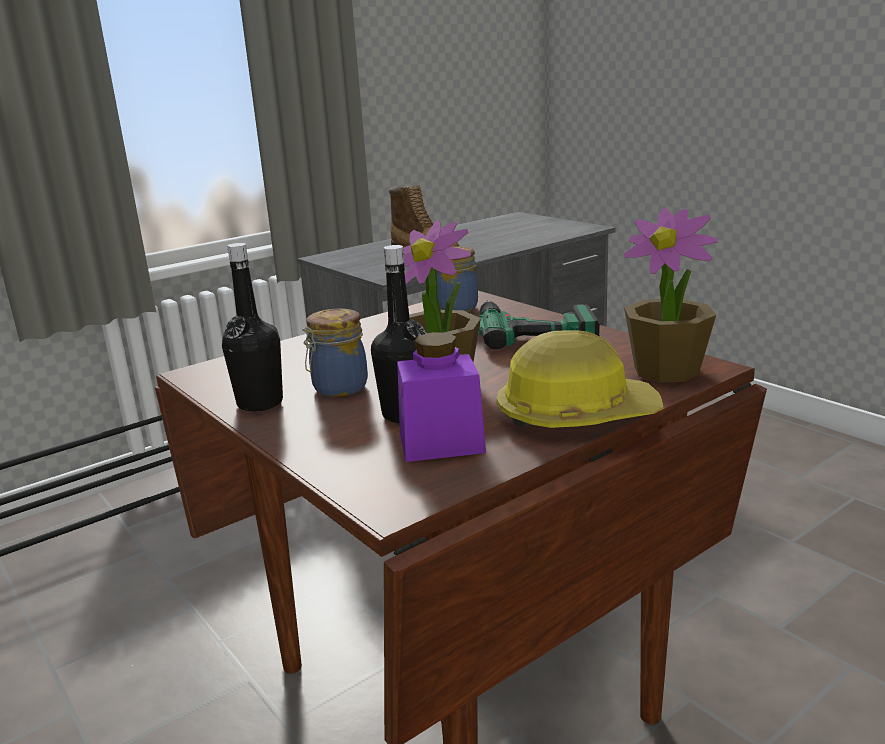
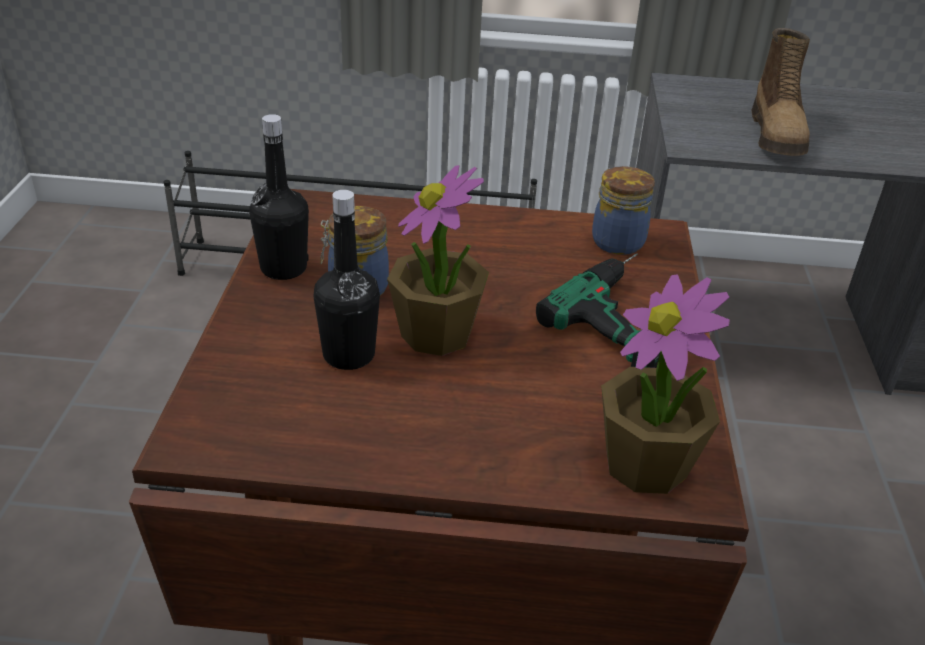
camera: 40 degrees right, 15 degrees up
(441, 443) = (317, 407): purple jar -> none
(575, 415) = (463, 456): hard hat -> none

